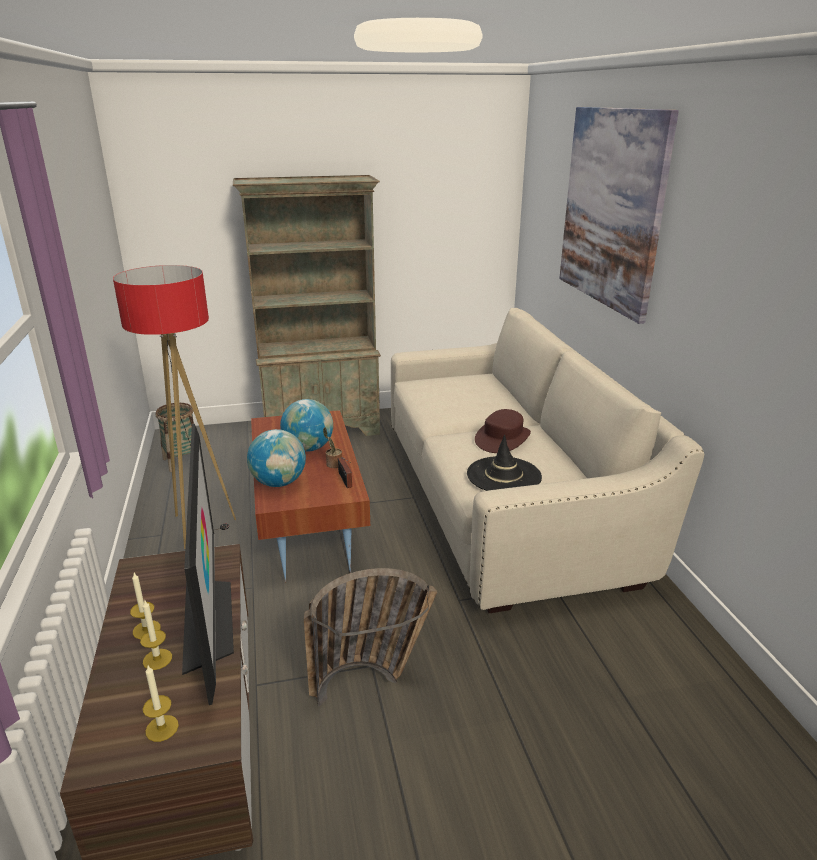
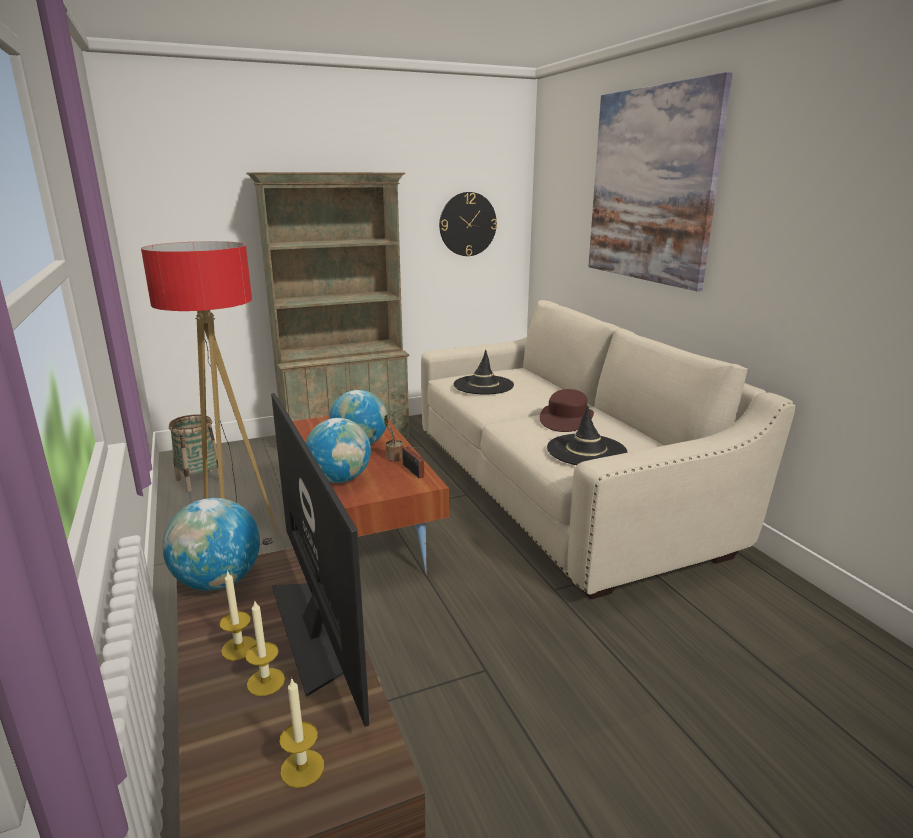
camera: 10 degrees left, 5 degrees down
(147, 571) = (218, 581): none -> globe
(371, 679) = (490, 685): basket -> none
(441, 393) = (483, 385): none -> black hat
(451, 224) = (467, 224): none -> wall clock

